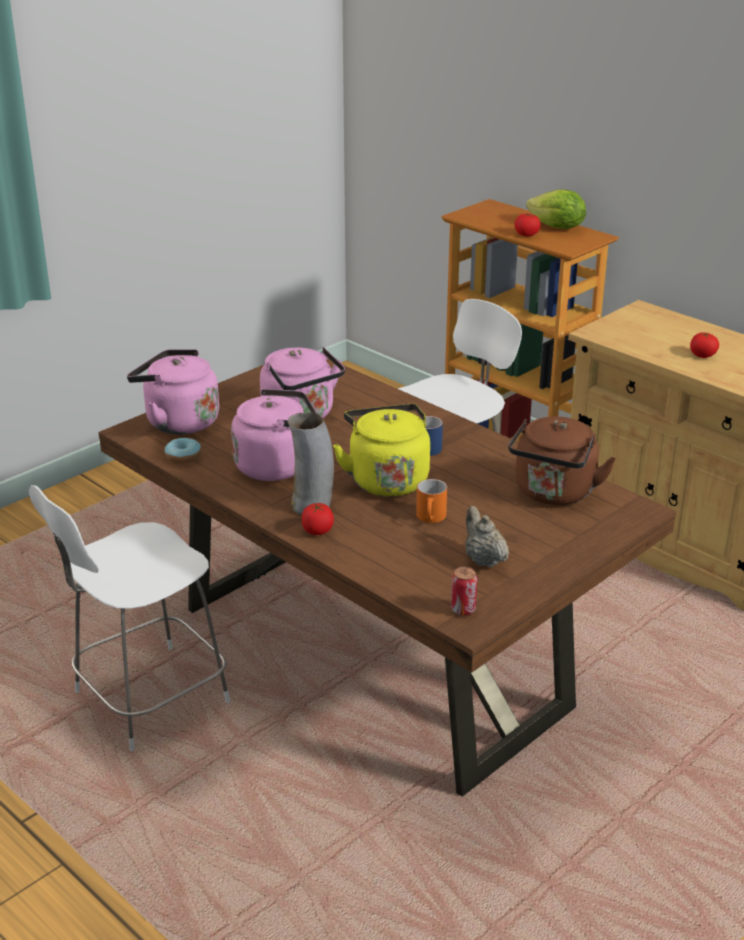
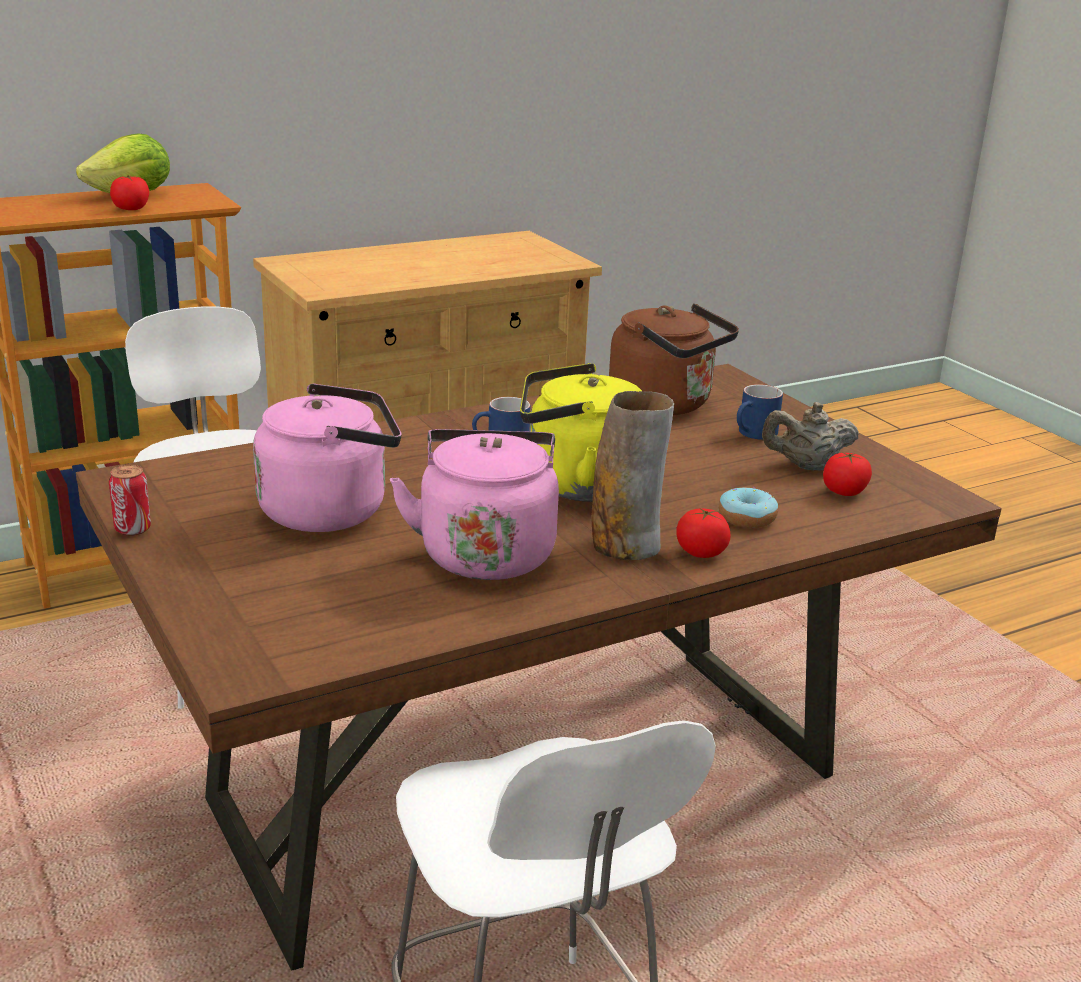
camera: 75 degrees left, 5 degrees down
(178, 422) = (250, 619): pink kettle -> none
(183, 457) = (395, 630): donut -> donut (747, 518)
(431, 518) = (697, 476): orange mug -> none
(463, 609) = (917, 497): can -> can (132, 529)
(527, 534) = (754, 434): none -> blue mug
(702, 355) = (437, 265): tomato -> tomato (844, 492)

